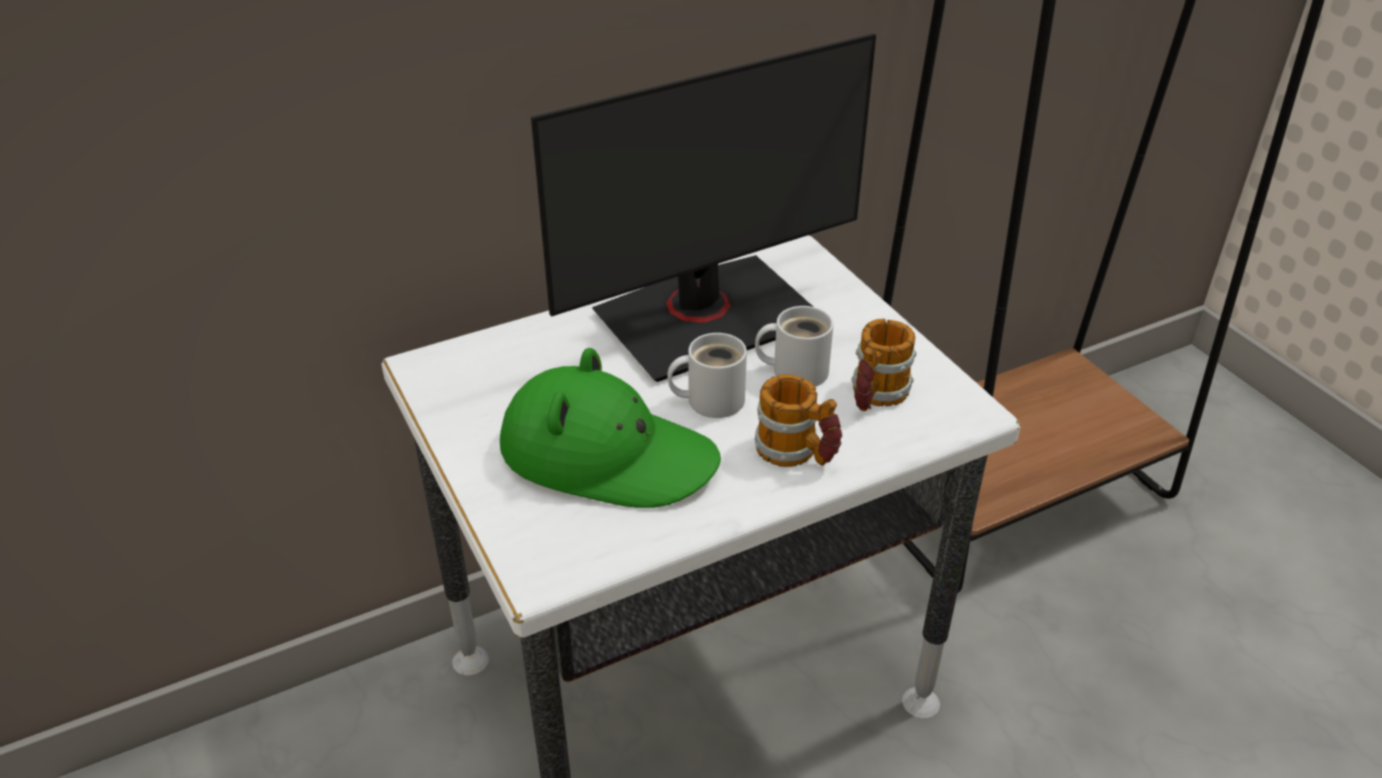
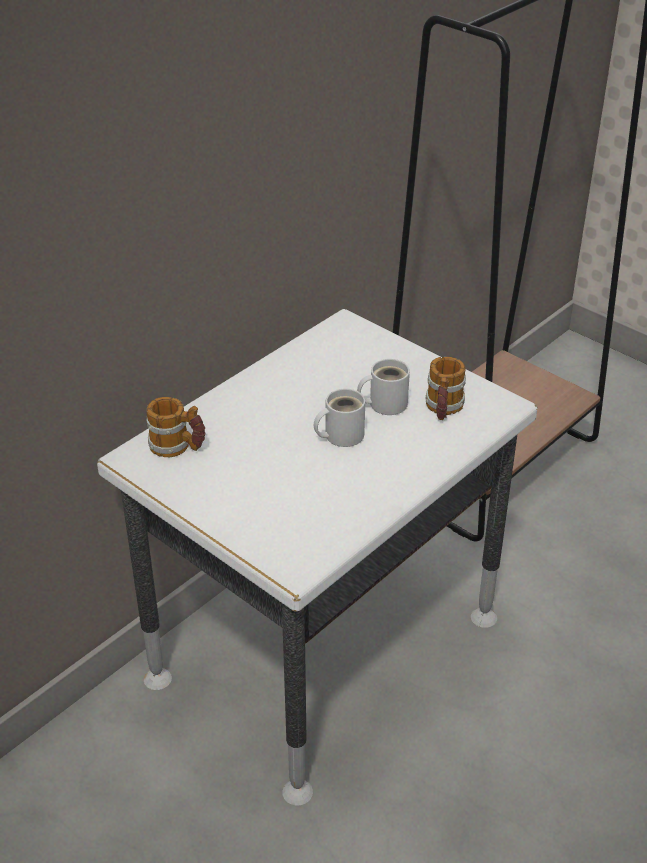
camera: 20 degrees left, 0 degrees up
(607, 454) = (294, 486): green hat -> none
(706, 317) = (307, 381): monitor -> none
(796, 453) = (413, 456): mug -> mug (177, 447)

